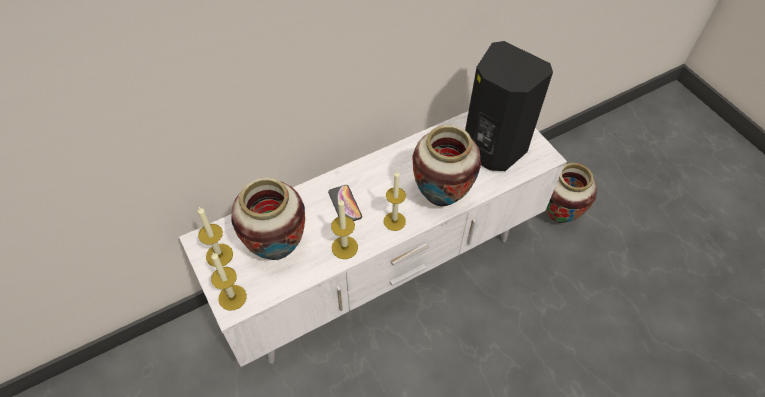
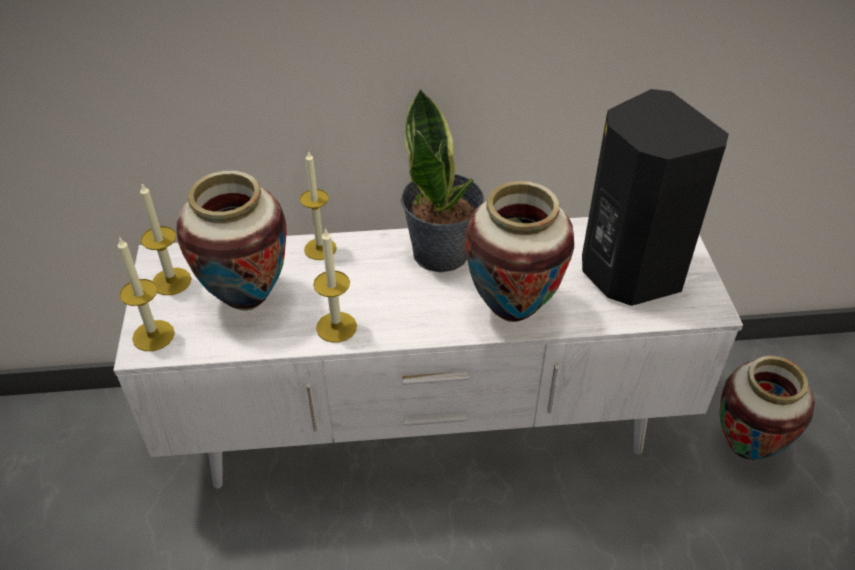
camera: 25 degrees right, 10 degrees down
(345, 204) = (370, 275): phone -> none
(379, 173) = (442, 252): none -> potted plant
(394, 221) = (426, 318): candle -> candle (320, 249)

